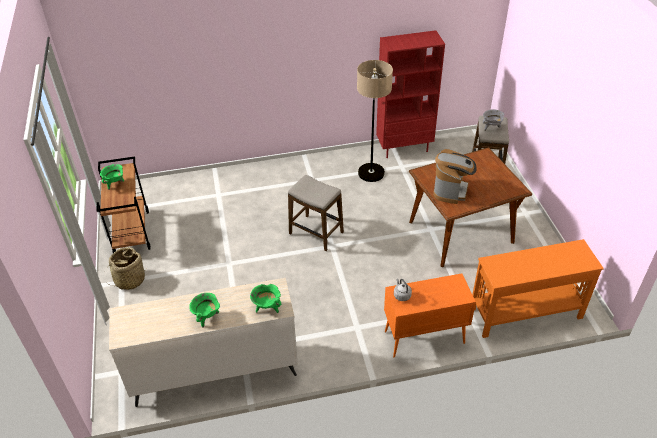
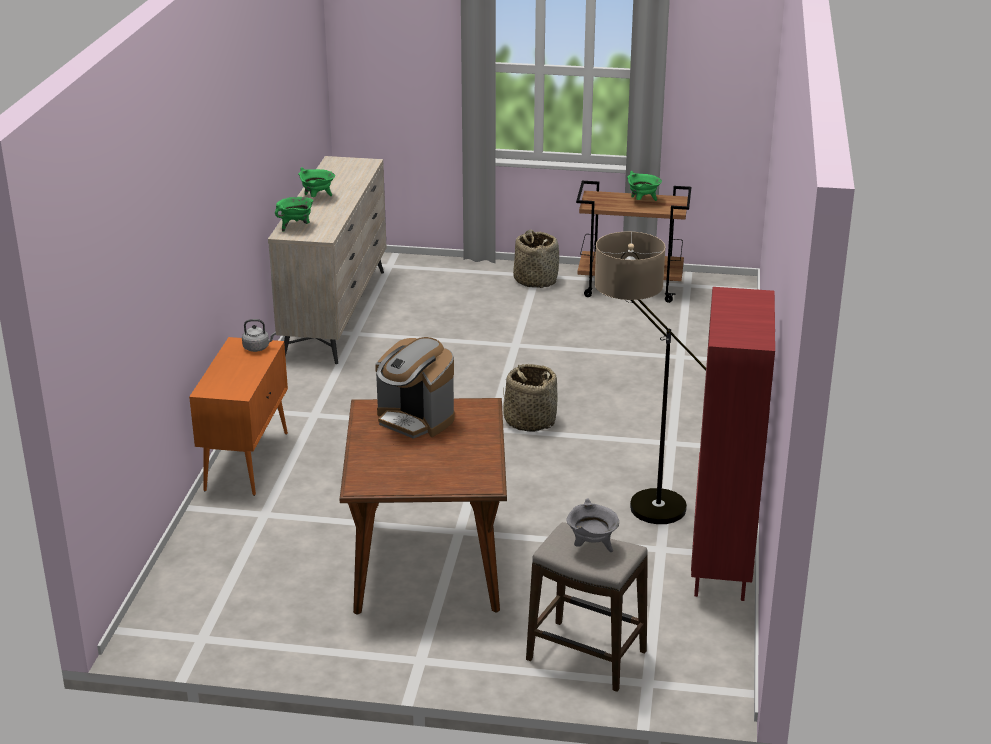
camera: 110 degrees right, 15 degrees down
(316, 233) = (529, 421): stool -> basket
(525, 313) = (200, 565): orange console table -> none

